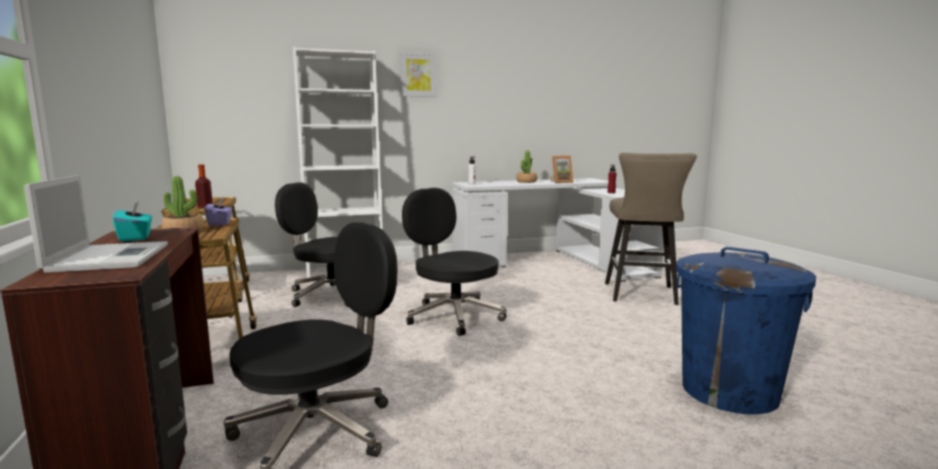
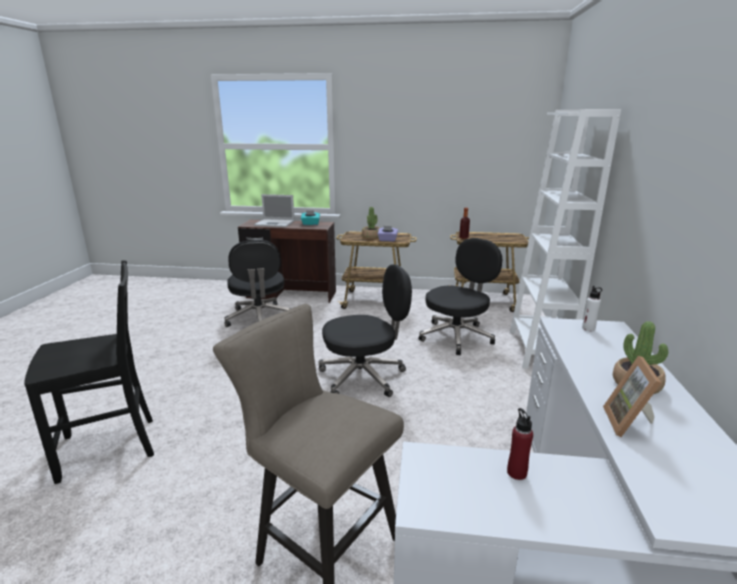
camera: 115 degrees right, 10 degrees up
(418, 75) = (647, 139): picture -> none
(729, 390) = (110, 447): blue trash can -> black chair

